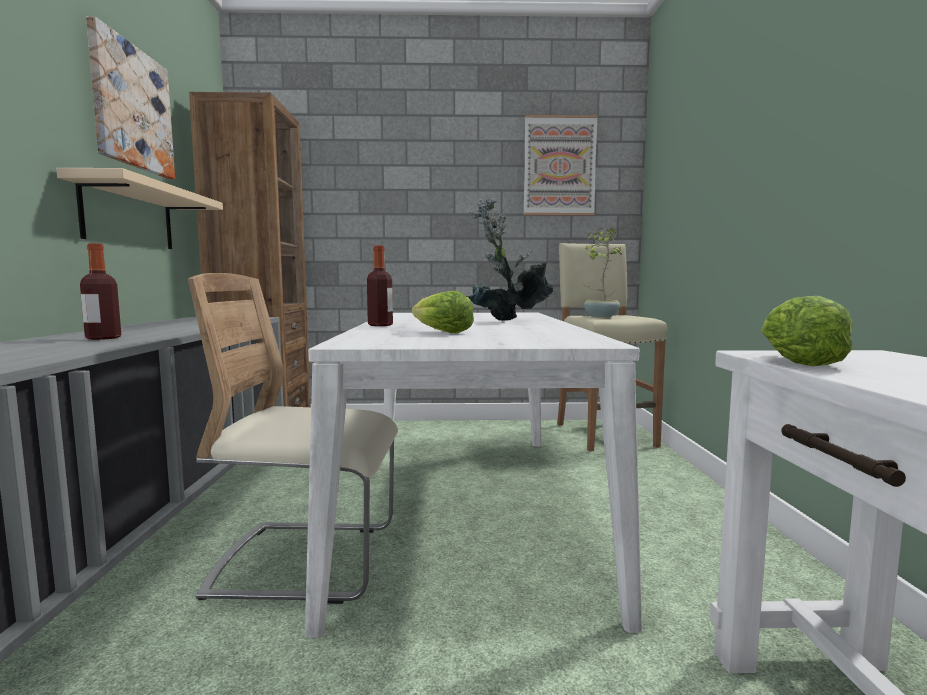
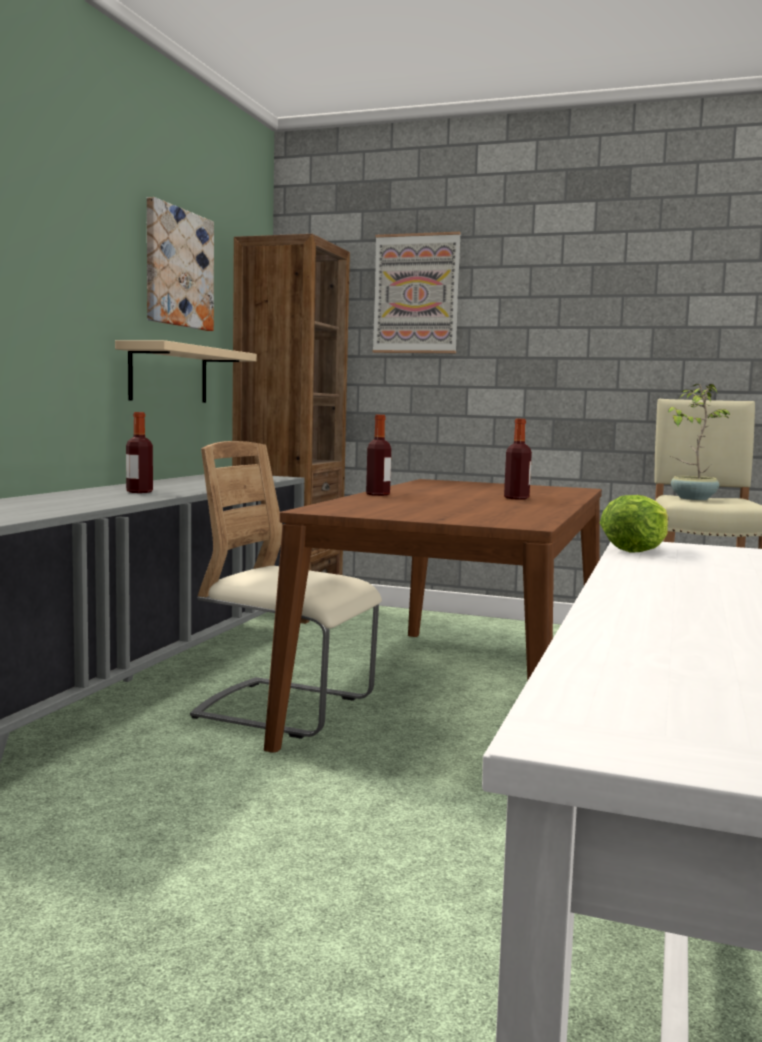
camera: 20 degrees right, 0 degrees up
(441, 332) = (416, 505): lettuce -> none
(466, 504) = (461, 694): white dining table -> brown dining table
(504, 321) = (516, 498): potted plant -> bottle
(559, 166) = (669, 296): picture -> picture (416, 294)

